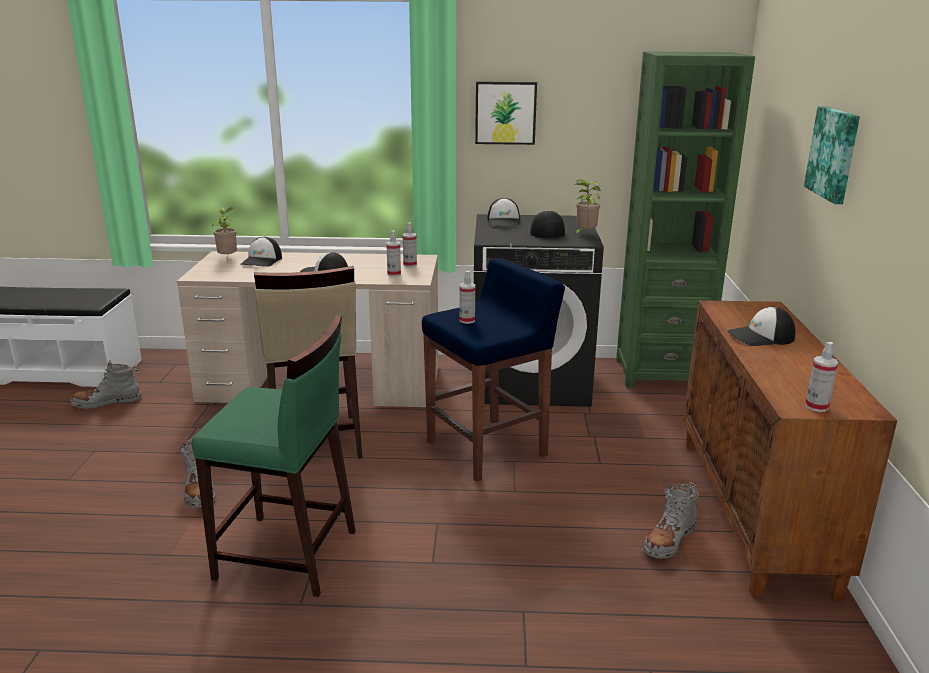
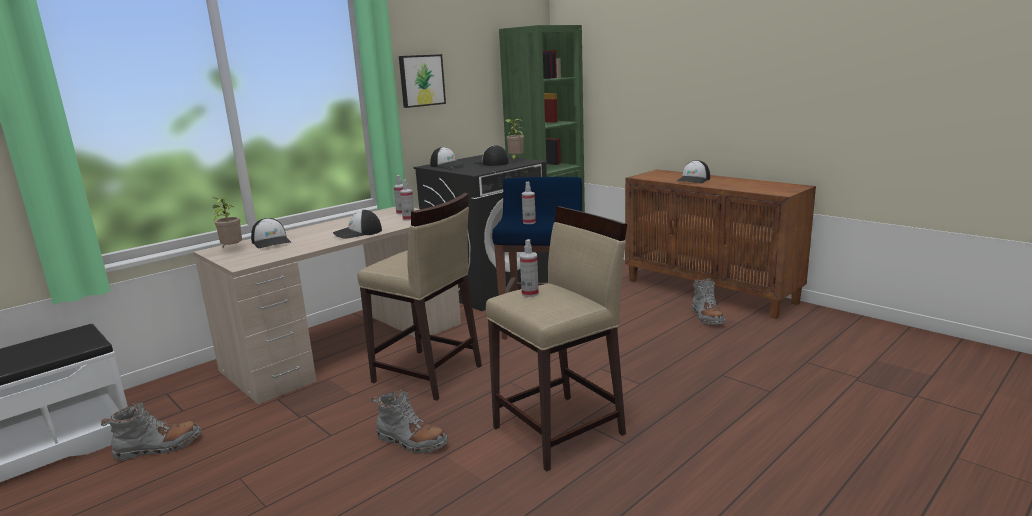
camera: 45 degrees left, 5 degrees down
(107, 402) = (158, 447): grey boot -> grey boot turned 135 degrees counterclockwise
(287, 555) = (560, 430): green stool -> beige stool
(816, 406) = (785, 190): spray bottle -> spray bottle (530, 293)
(834, 154) = (690, 66): picture -> none

